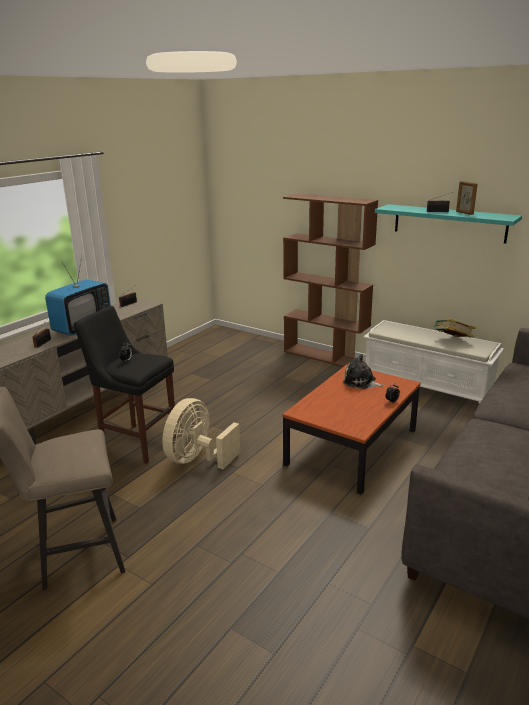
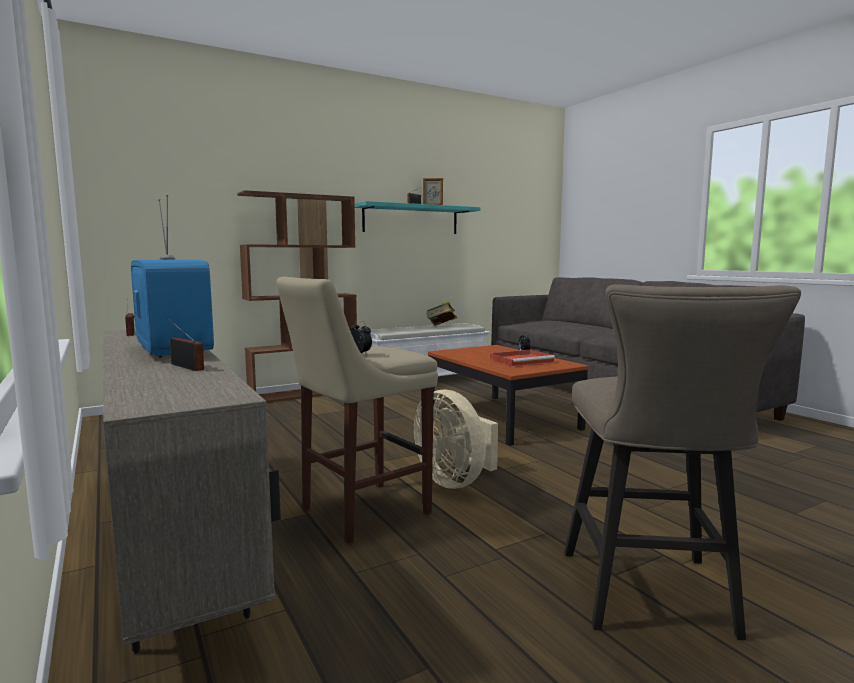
camera: 65 degrees left, 15 degrees down
(137, 442) = (359, 512): black stool -> beige stool
(349, 407) = (522, 361): none -> red tray
(361, 382) = (475, 353): plush toy -> none

